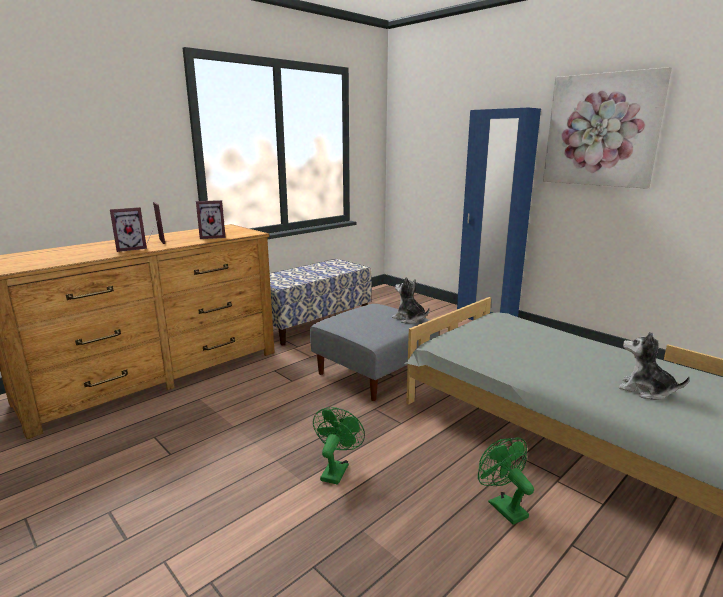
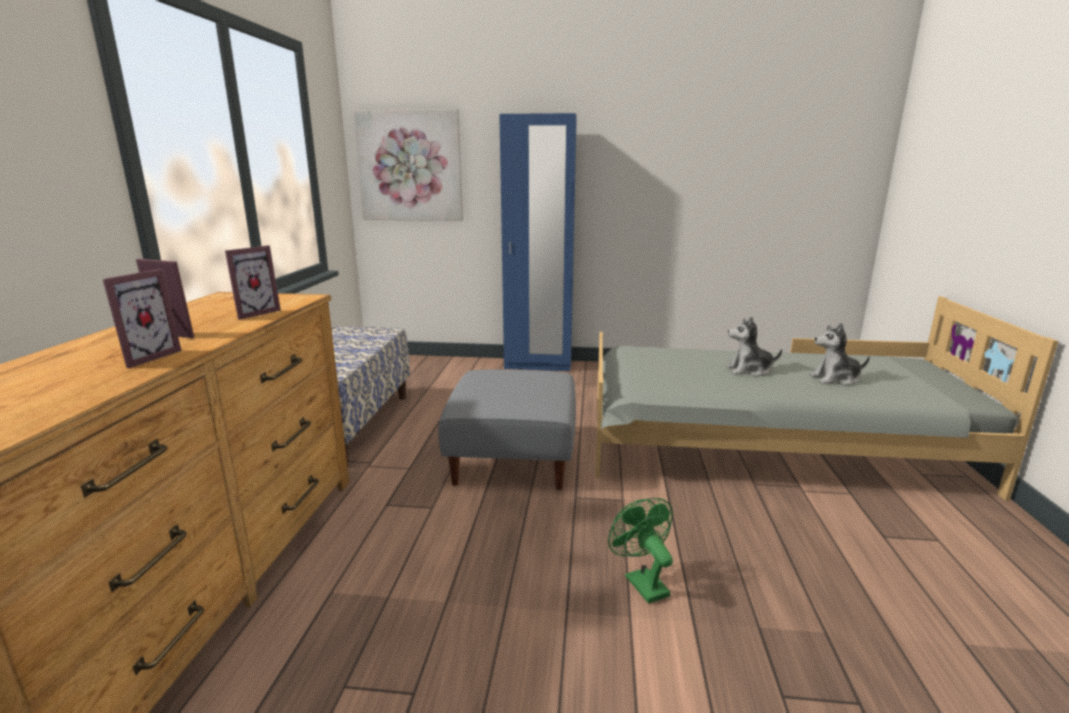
camera: 40 degrees left, 0 degrees up
(409, 319) = (545, 376): plush toy -> plush toy (749, 370)
(502, 506) = (807, 533): green fan -> none
(601, 130) = (642, 141): picture -> picture (410, 166)

